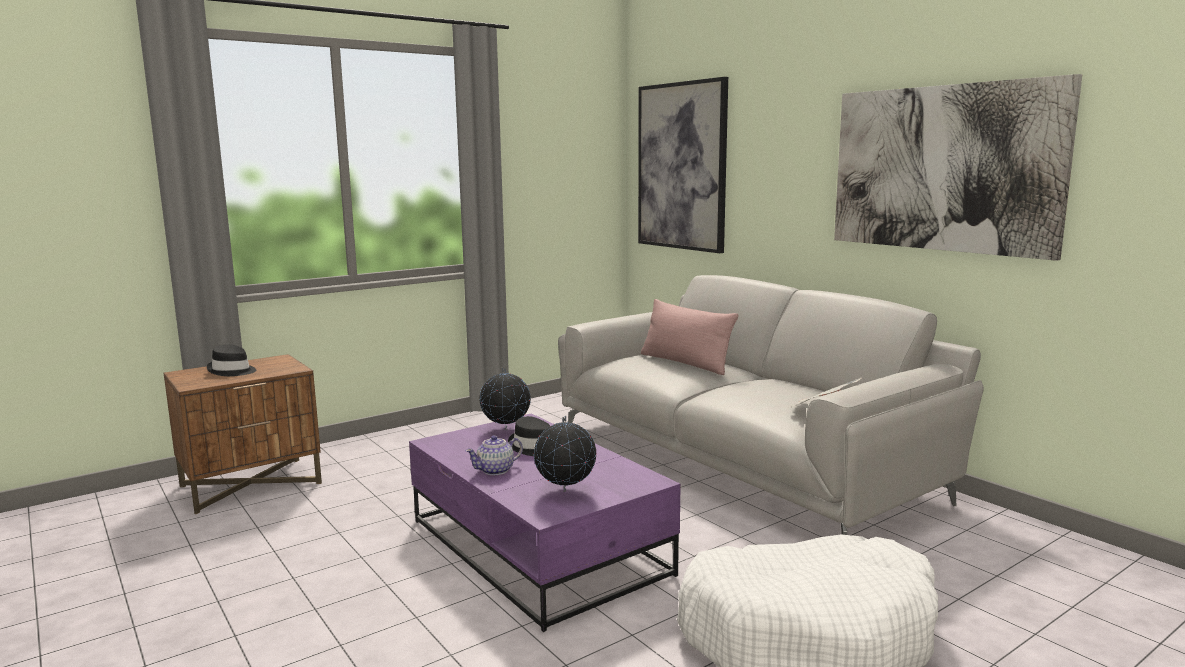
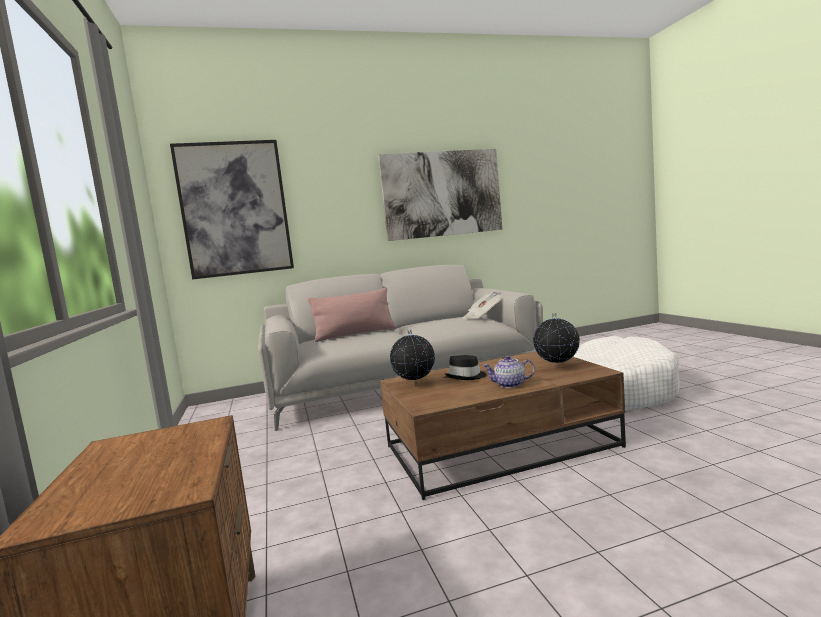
camera: 70 degrees left, 5 degrees down
(232, 371) = (131, 469): black hat -> none
(496, 470) = (510, 385): teapot -> teapot turned 105 degrees clockwise
(539, 547) = (500, 446): purple coffee table -> brown coffee table

